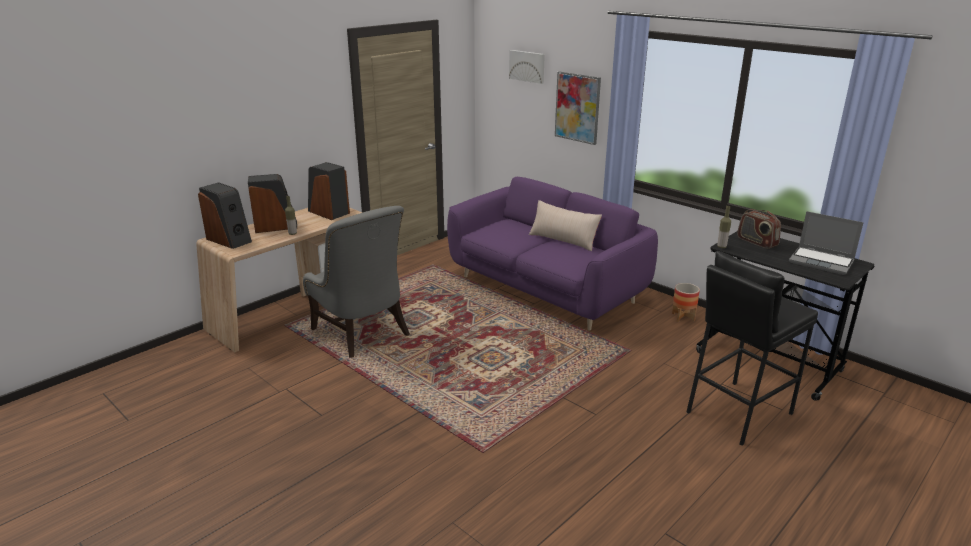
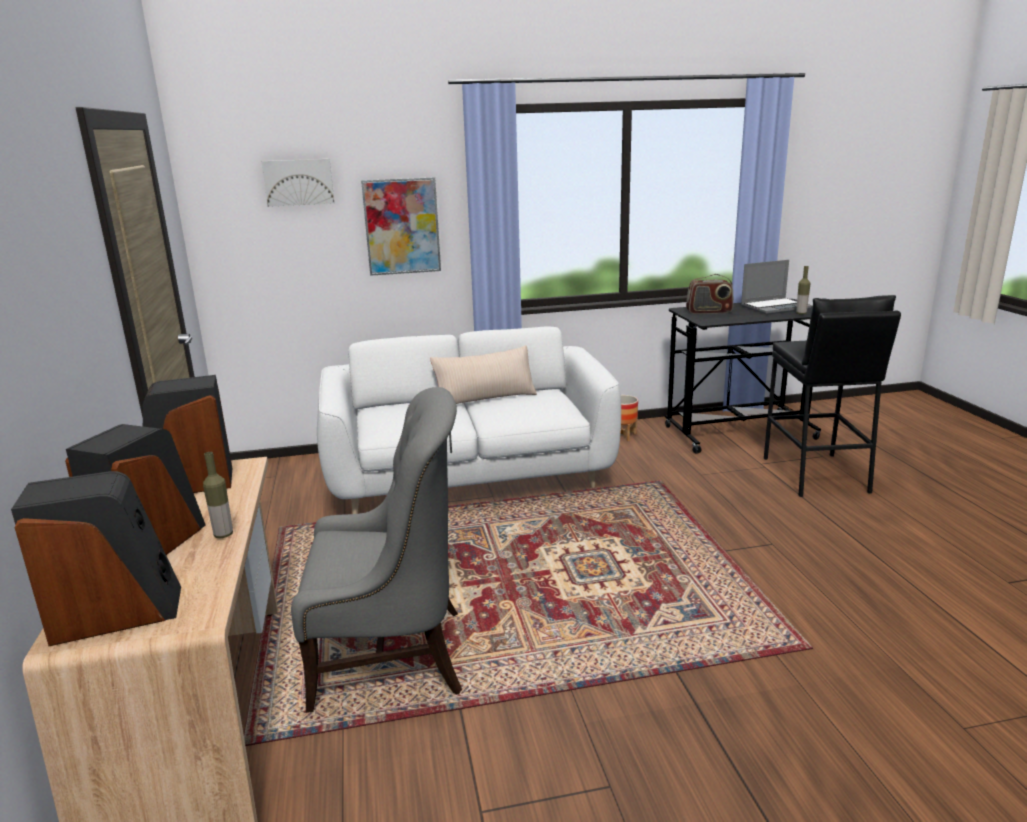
camera: 55 degrees left, 5 degrees down
(546, 289) = (469, 477): purple sofa -> white sofa
(721, 247) = (705, 322): bottle -> bottle (801, 313)

